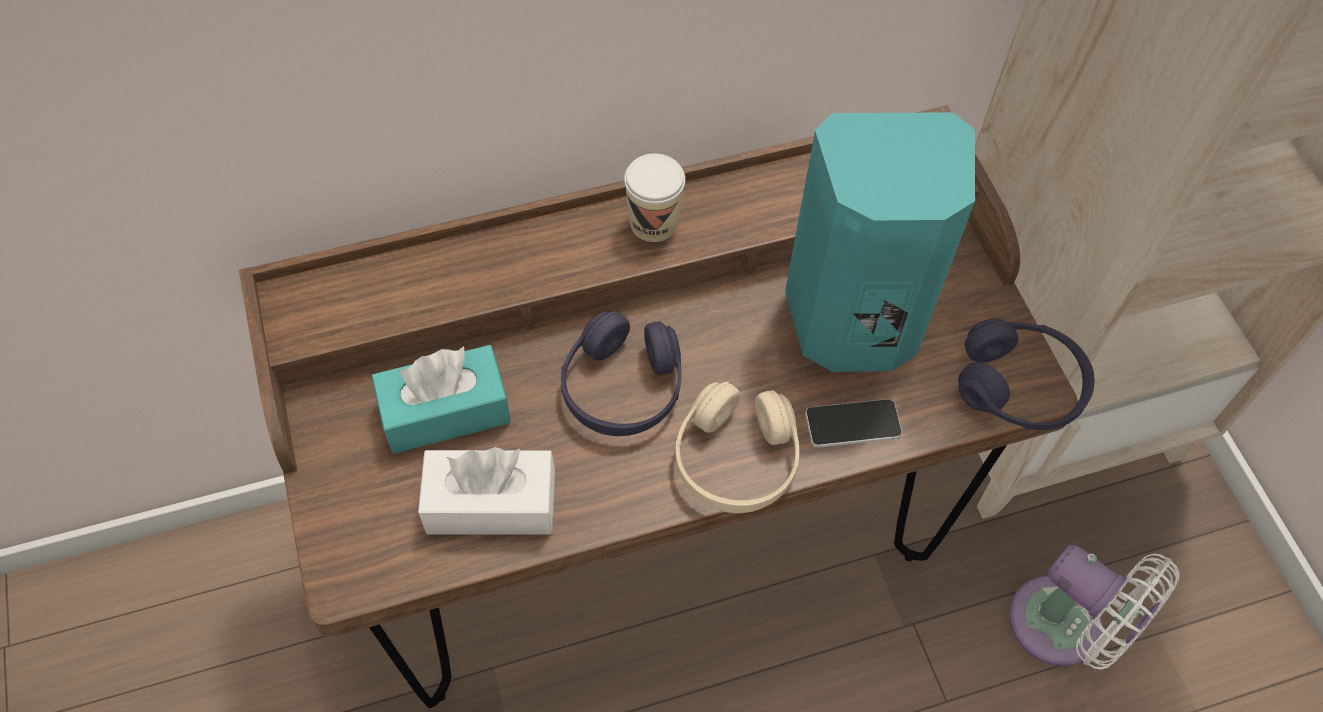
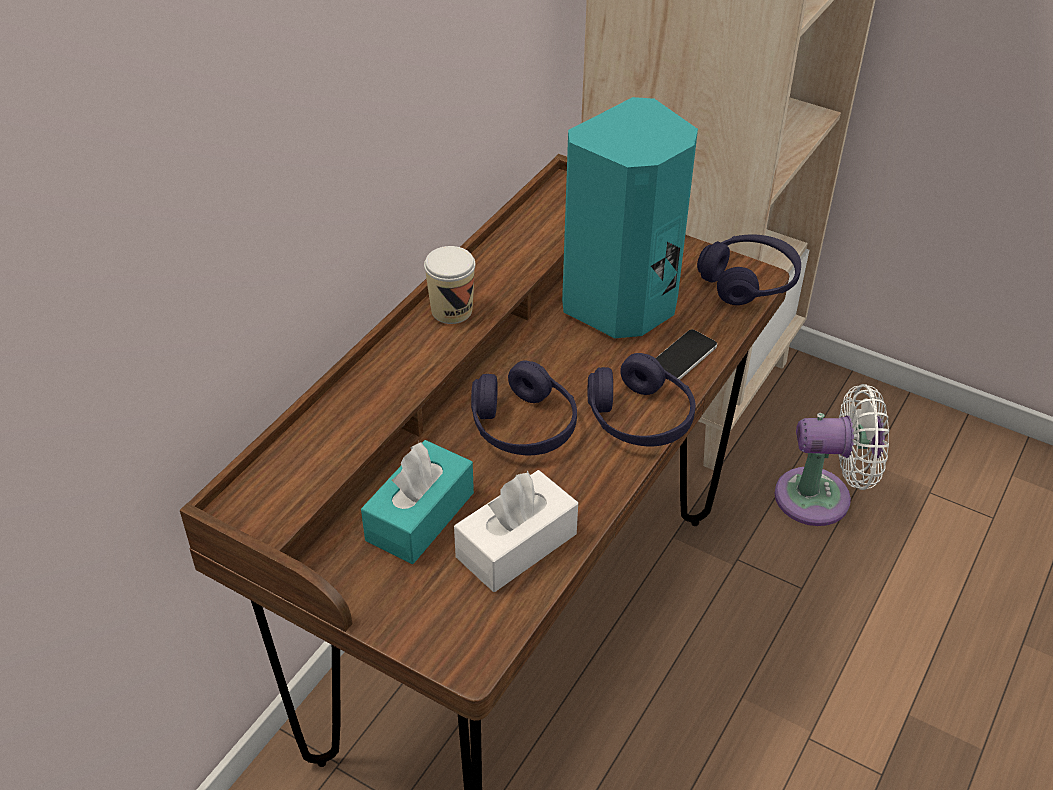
camera: 40 degrees left, 15 degrees down
(736, 459) = (639, 418): beige headphones -> purple headphones

